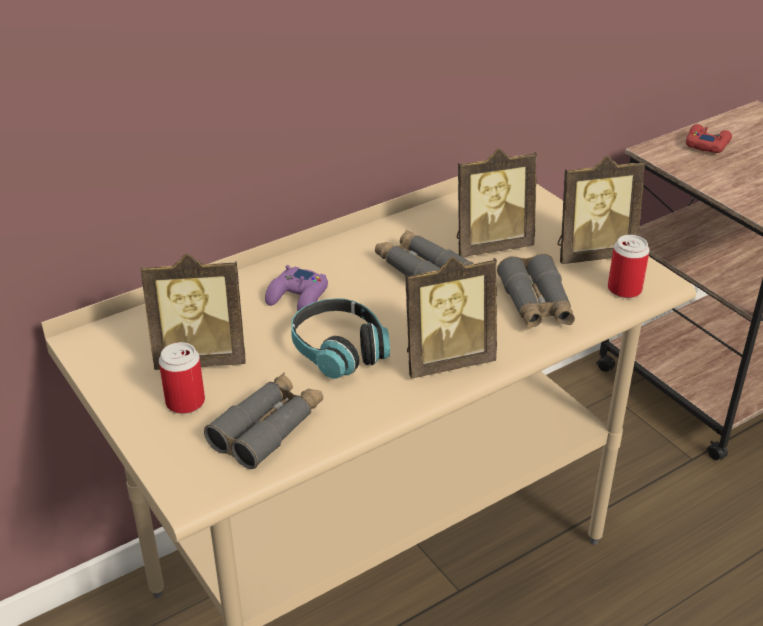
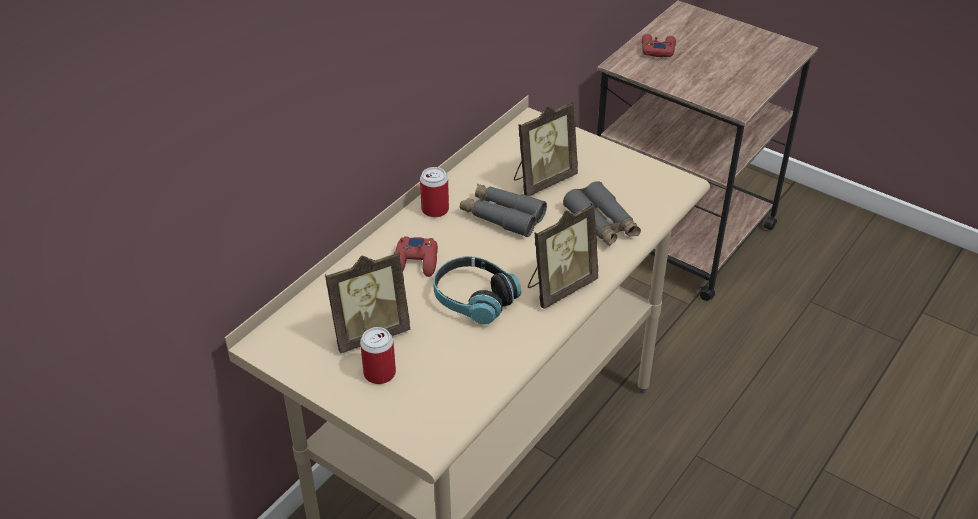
camera: 20 degrees left, 5 degrees up
(268, 428) = (456, 377): grey binoculars -> none
(298, 297) = (416, 262): purple game controller -> red game controller
(591, 253) = (622, 170): picture frame -> none
(624, 289) = (660, 195): can -> can (435, 209)

